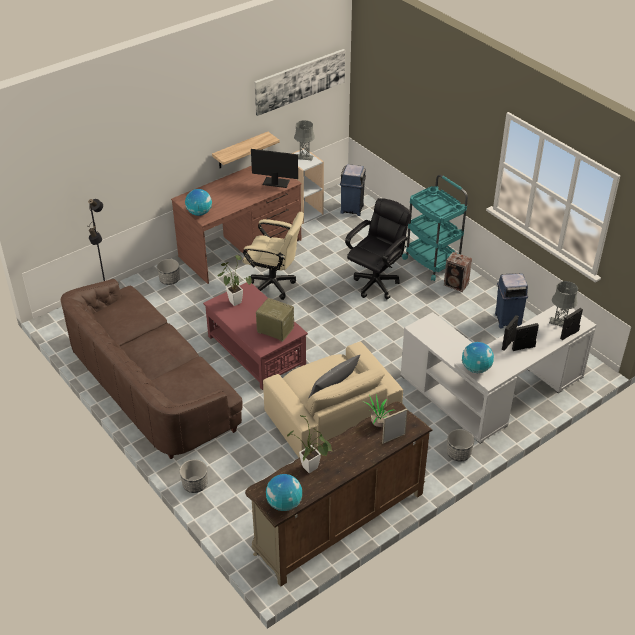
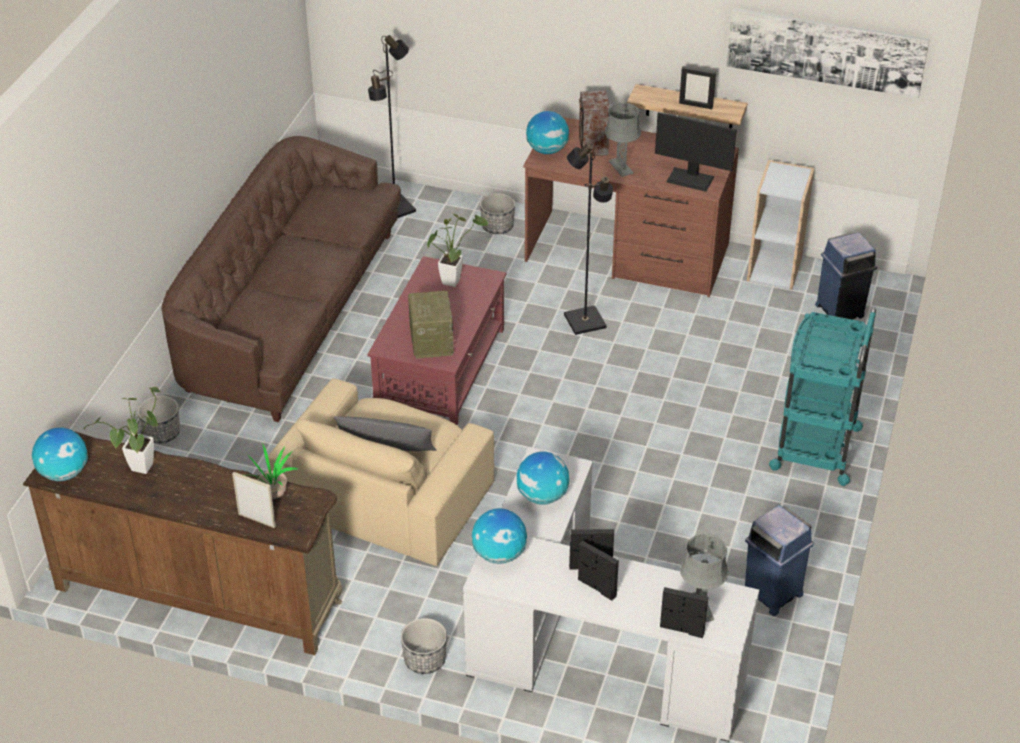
camera: 55 degrees right, 0 degrees up
(251, 145) = (696, 104): none -> picture frame
(275, 182) = (690, 179): monitor -> monitor turned 135 degrees clockwise
(275, 286) = (585, 321): beige office chair -> black floor lamp
(304, 157) = (790, 178): grey table lamp -> grey table lamp (621, 167)
(377, 283) = (699, 414): black office chair -> none
(443, 338) = (542, 496): none -> globe
(456, 284) = (792, 499): speaker -> speaker (593, 146)

